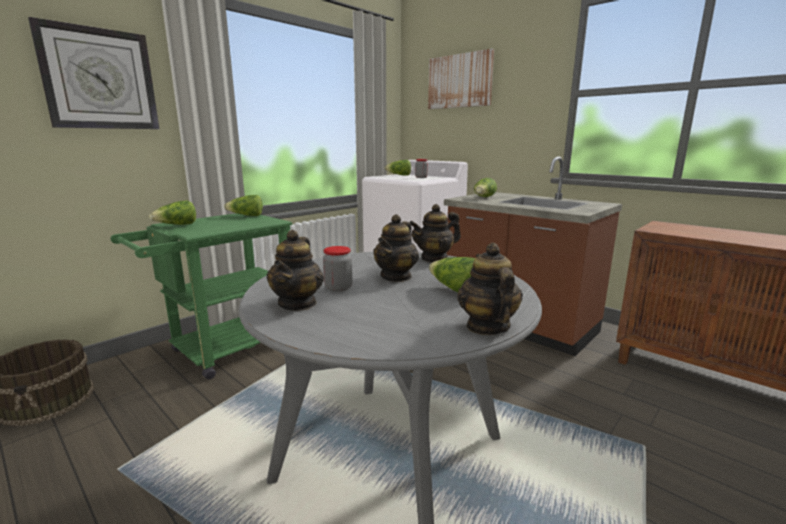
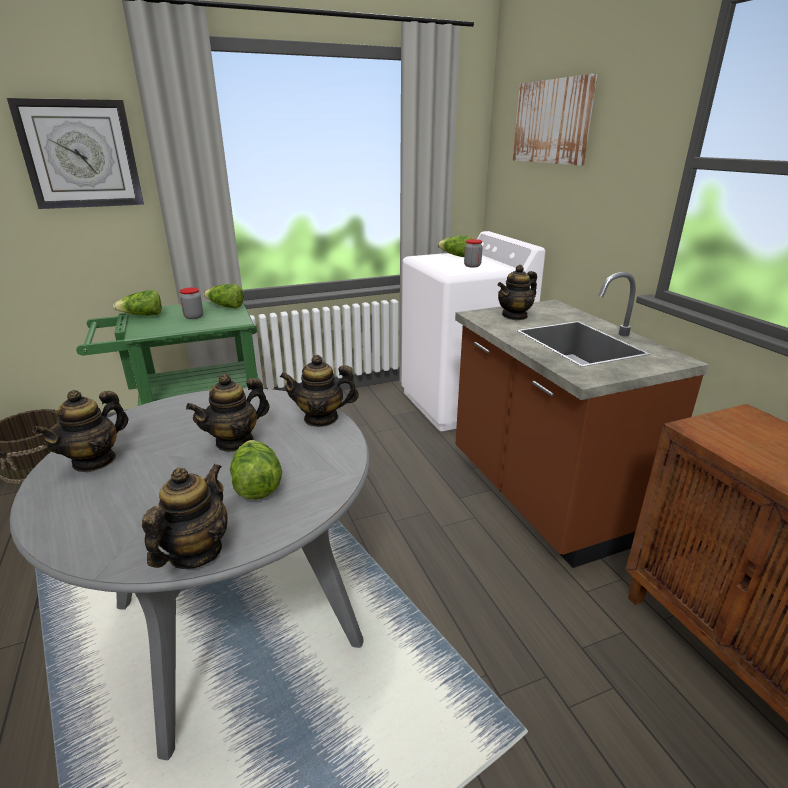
camera: 25 degrees right, 10 degrees up
(338, 288) = (158, 446): jar -> jar (194, 317)
(484, 197) = (515, 316): lettuce -> teapot

